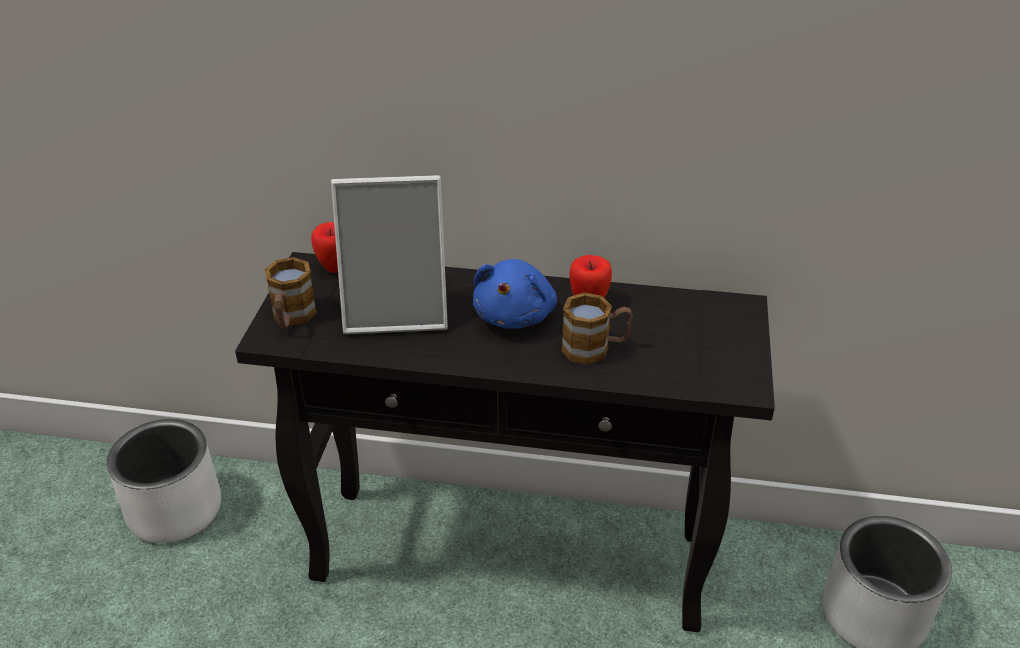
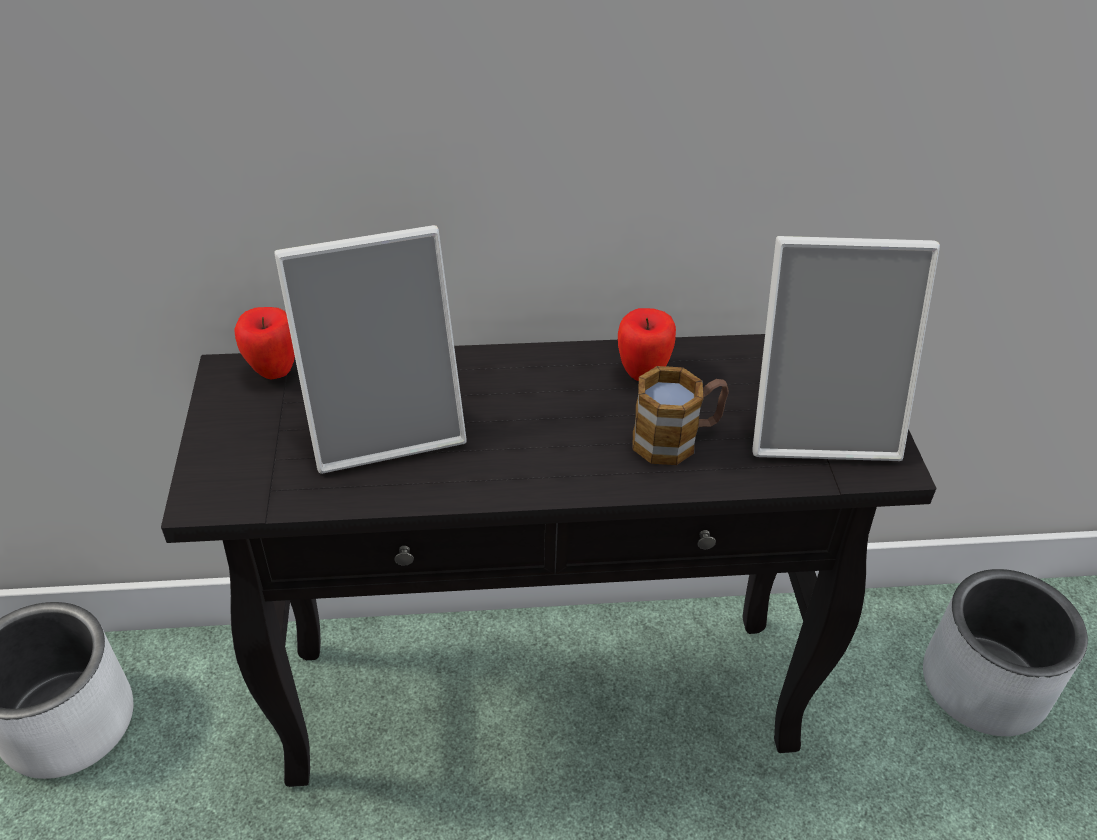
camera: 15 degrees left, 5 degrees up
(292, 318) = (233, 459): mug -> none
(515, 315) = (552, 406): blue plush toy -> none
(705, 353) = (820, 423): none -> picture frame

